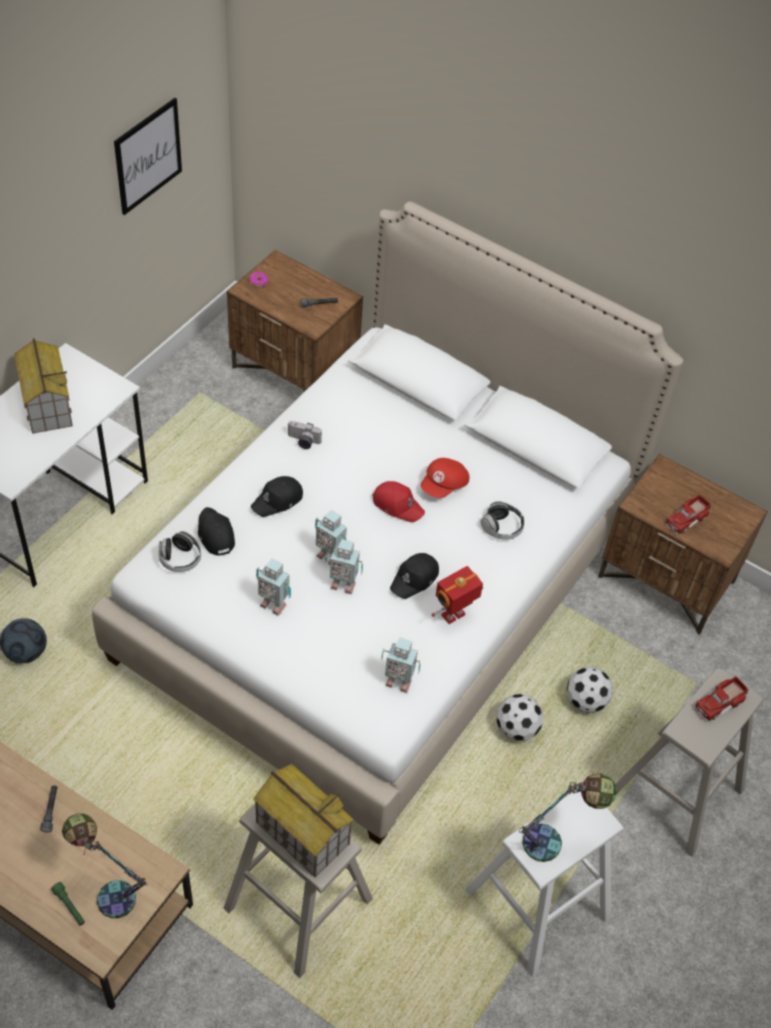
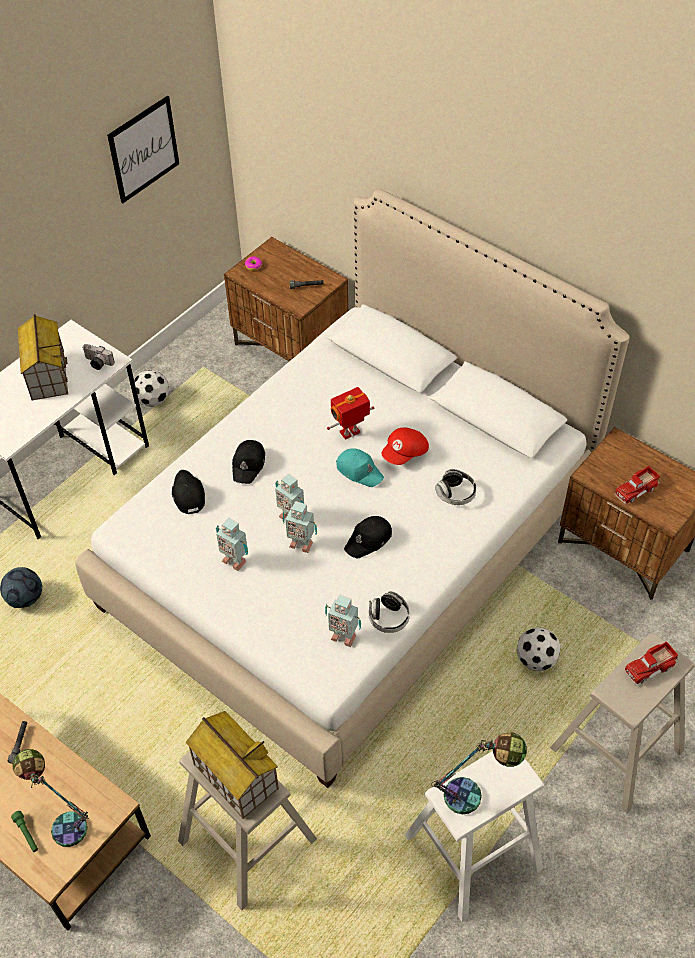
camera: 10 degrees right, 0 degrees up
(180, 559) = (153, 516): headphones -> headphones (388, 618)
(278, 500) = (249, 464): black cap -> black cap turned 45 degrees counterclockwise
(303, 441) = (277, 411): camera -> camera (97, 363)
(397, 505) = (359, 470): red cap -> turquoise cap
(454, 616) = (402, 576): toy robot -> toy robot (350, 433)
(516, 728) = (467, 683): football -> football (153, 400)

